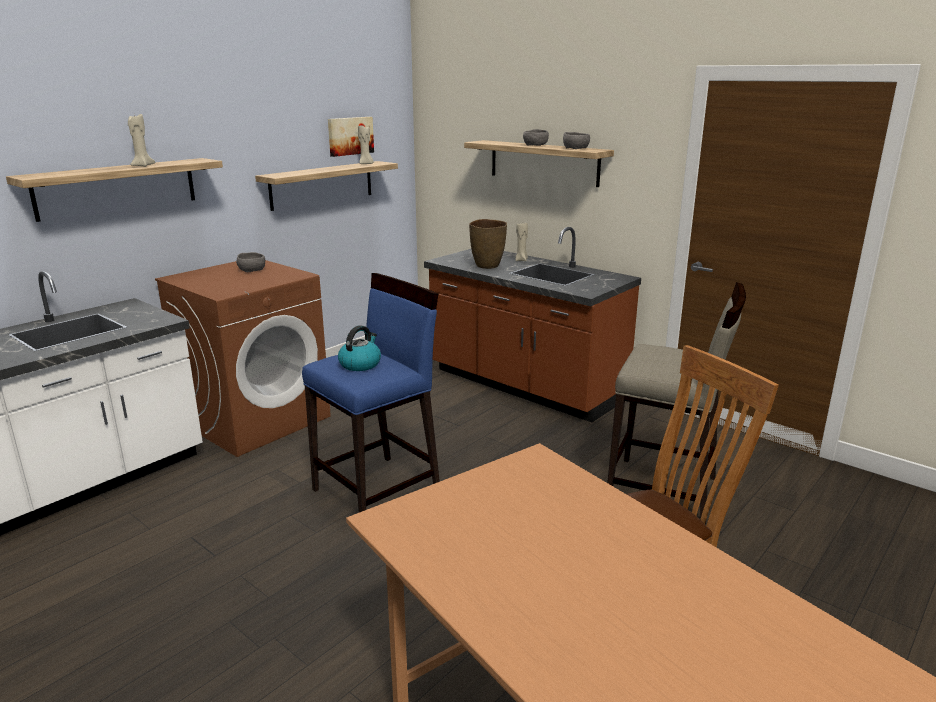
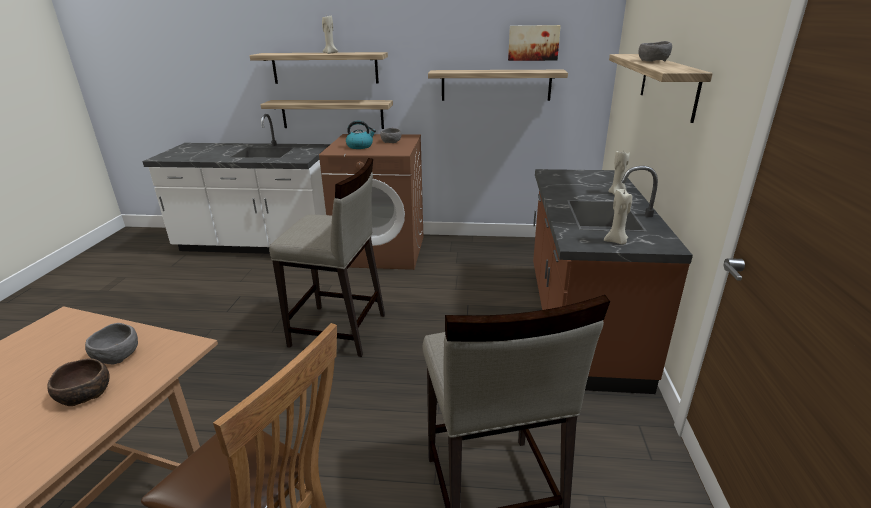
camera: 55 degrees right, 5 degrees up
(133, 253) = (332, 114): none -> shelf
(360, 364) = (317, 226): kettle -> kettle (360, 146)
(366, 164) = (538, 70): beige candle -> beige candle (616, 241)
(378, 490) = (339, 330): blue stool -> beige stool
(487, 266) = (569, 188): brown vase -> none
(570, 507) = (86, 394): none -> brown bowl
(576, 148) = (673, 67): grey bowl -> grey bowl (117, 356)

